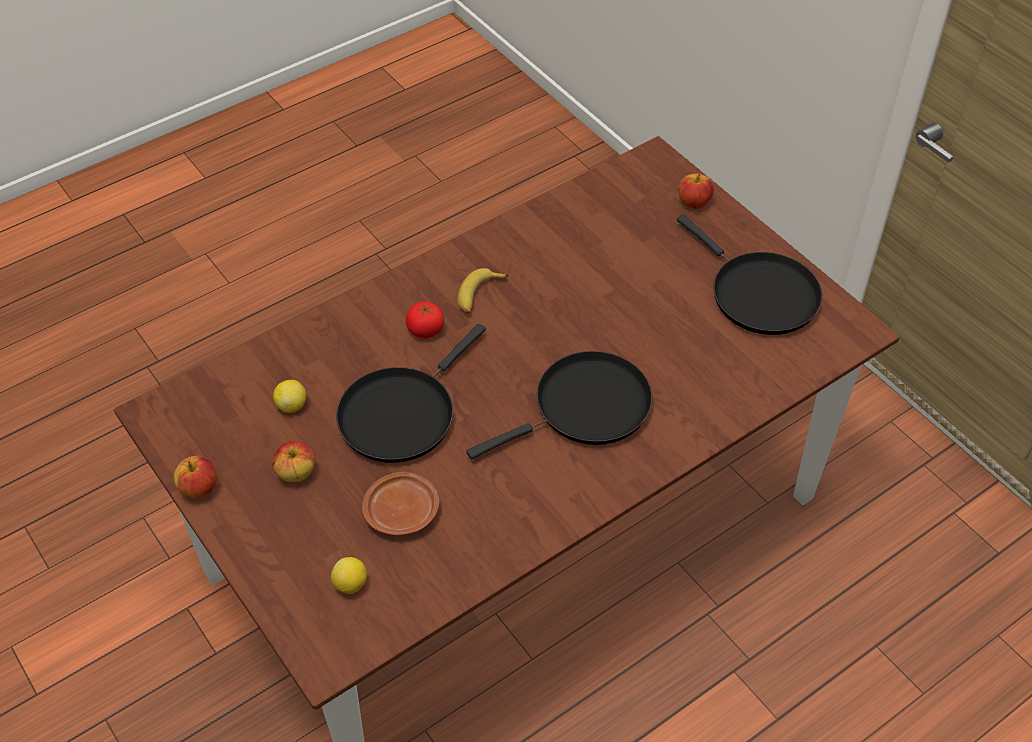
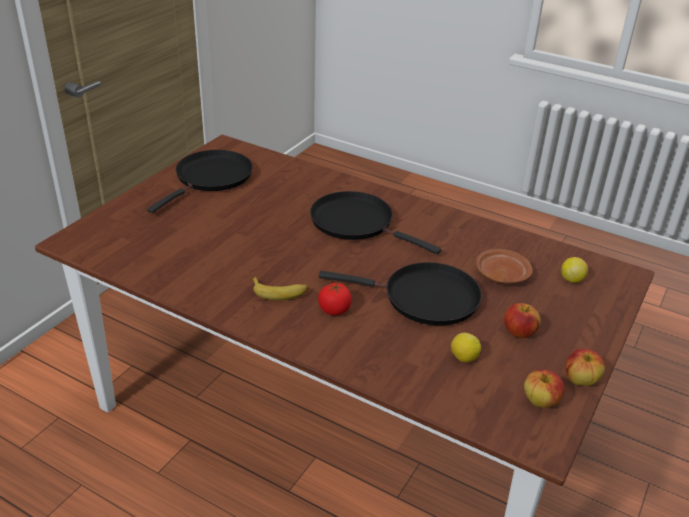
camera: 115 degrees left, 15 degrees down
(694, 203) = (122, 215): apple -> apple (540, 402)

